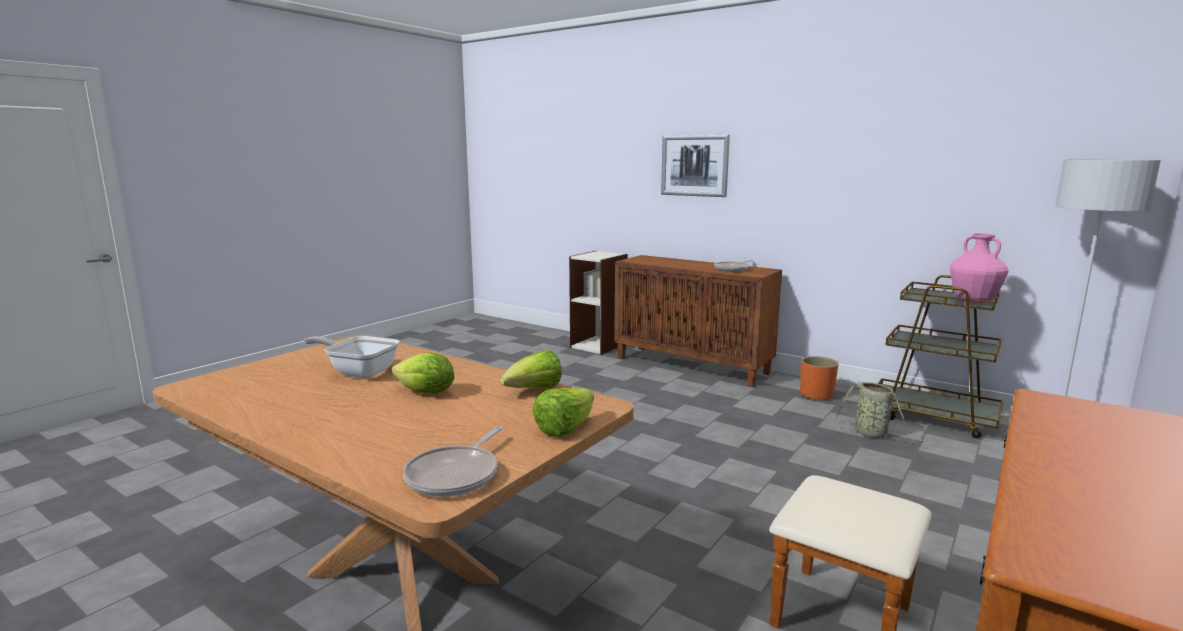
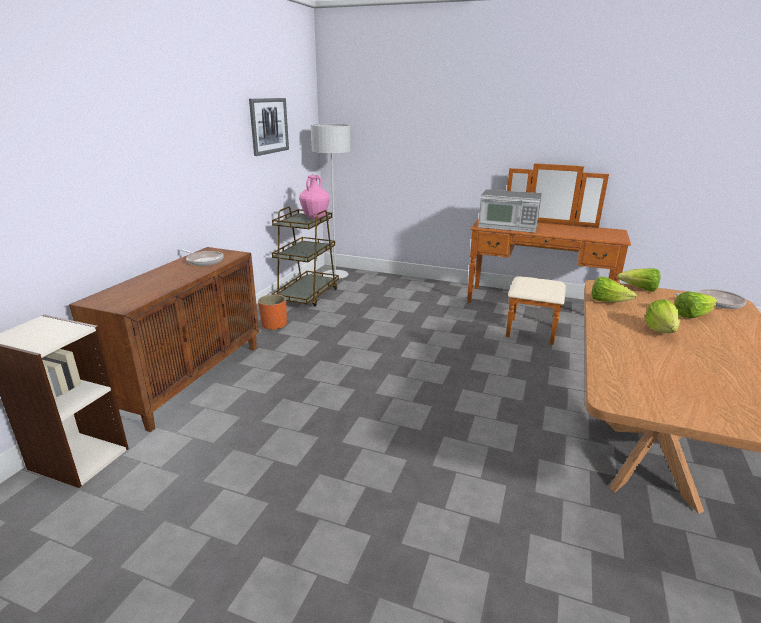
camera: 105 degrees left, 10 degrees up
(359, 372) = (672, 366): frying pan -> none
(436, 429) = (692, 315): none -> lettuce
(694, 165) = (99, 160): picture -> picture (269, 126)
(873, 434) = (341, 312): basket -> none
(1074, 425) = (508, 226): none -> microwave

